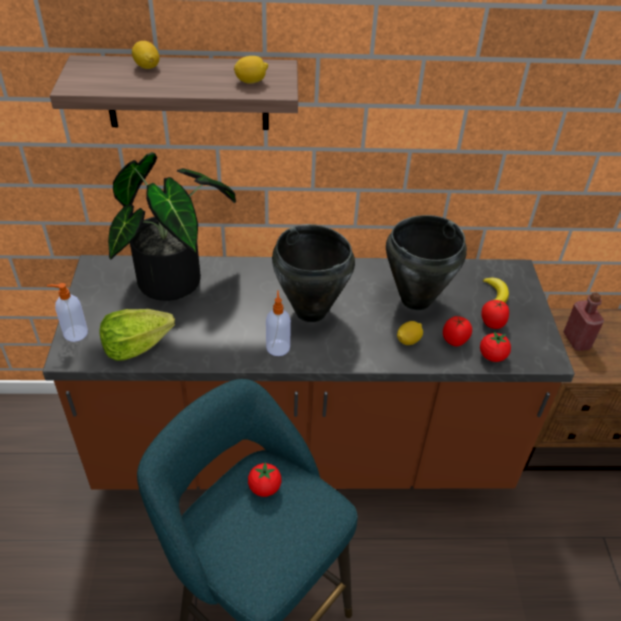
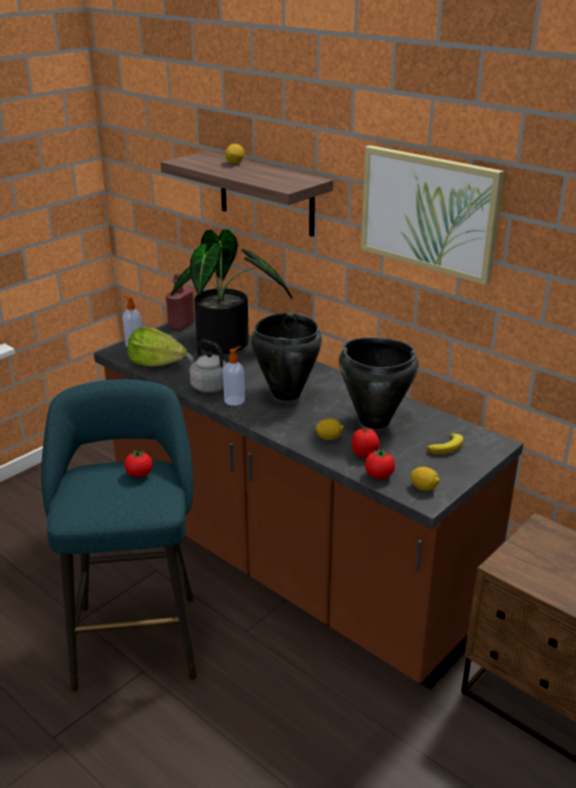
camera: 45 degrees right, 15 degrees down
(230, 344) = (208, 386): none -> grey kettle
(251, 81) = (279, 180): lemon -> lemon (424, 488)
(433, 74) = (429, 212): none -> picture
(492, 323) = (413, 460): tomato -> none
(576, 341) = (541, 551): red bottle -> red bottle (181, 325)

